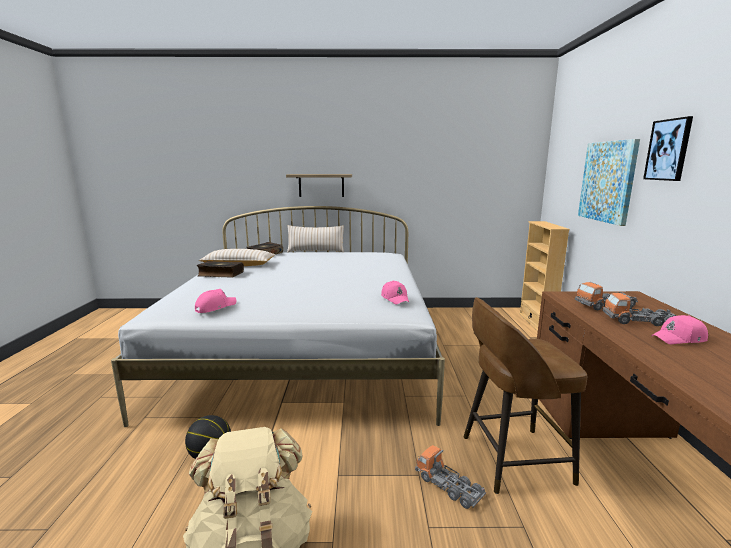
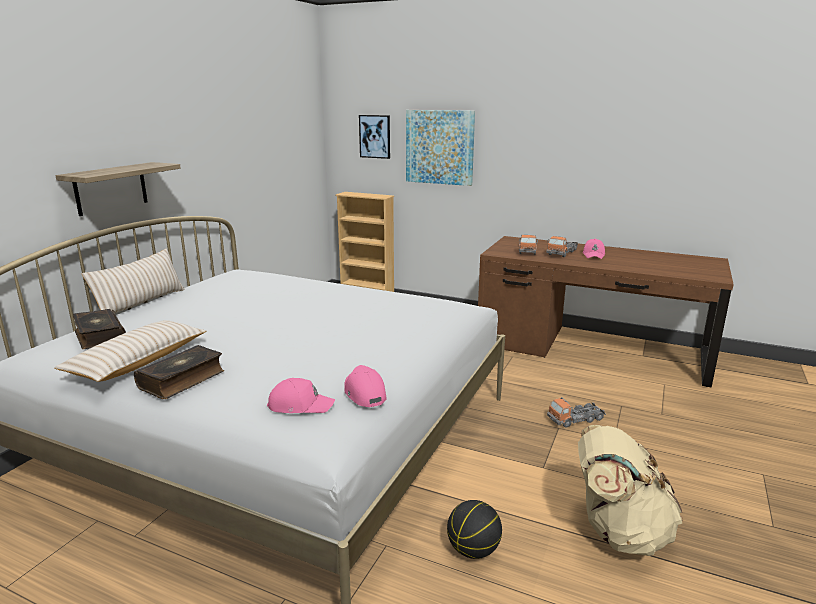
camera: 65 degrees left, 5 degrees up
(395, 298) = (432, 302): pink cap -> pink cap (300, 405)
(512, 459) = (557, 385): brown stool -> none
(668, 150) = (509, 122): picture -> picture (375, 136)

